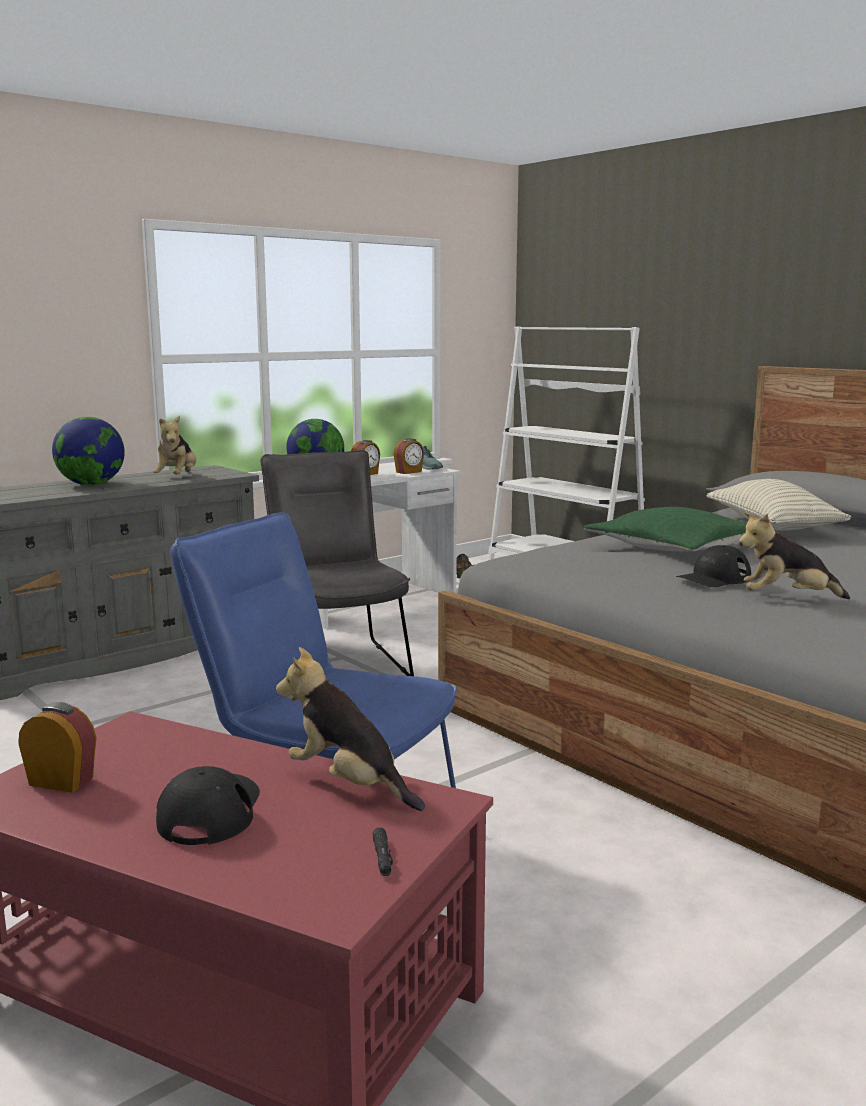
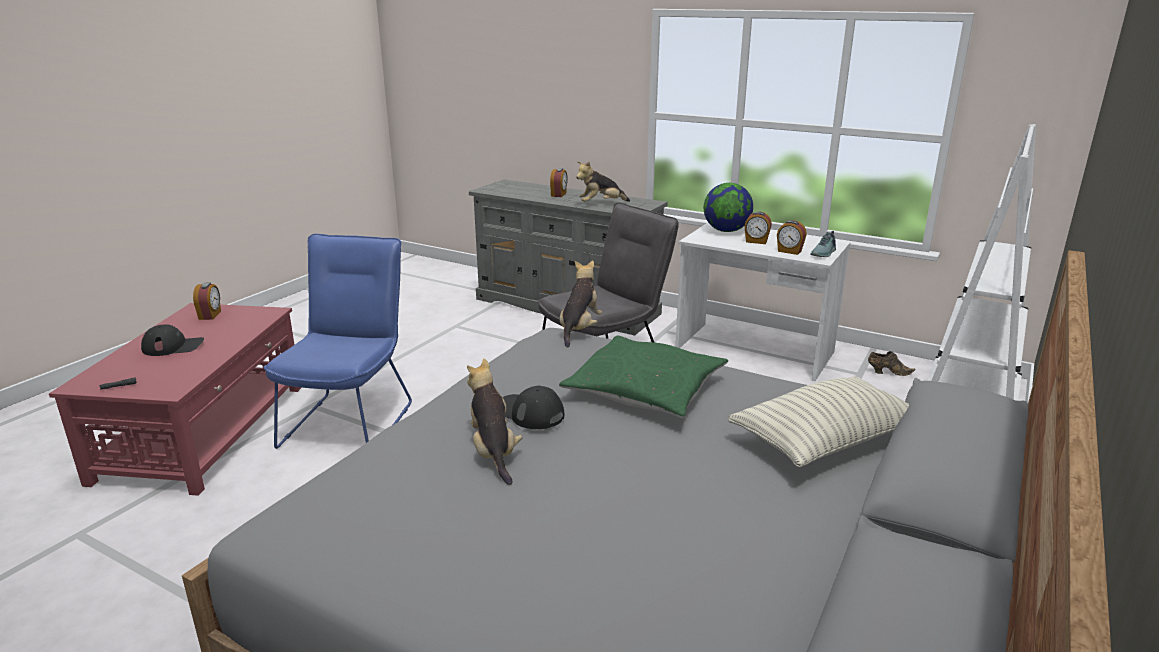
camera: 70 degrees right, 10 degrees up
(91, 484) = (559, 195): globe -> alarm clock
(349, 784) = (197, 367): plush toy -> plush toy (579, 329)

